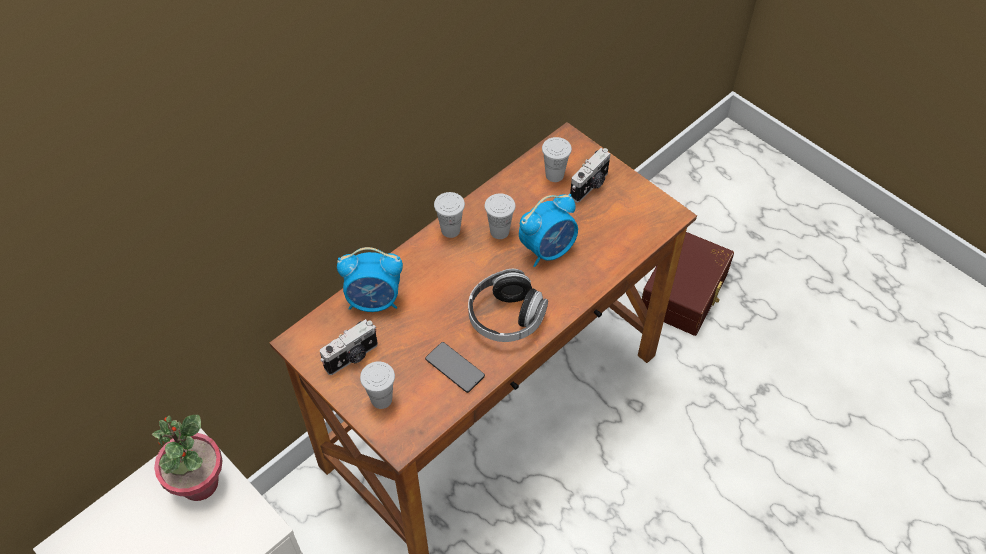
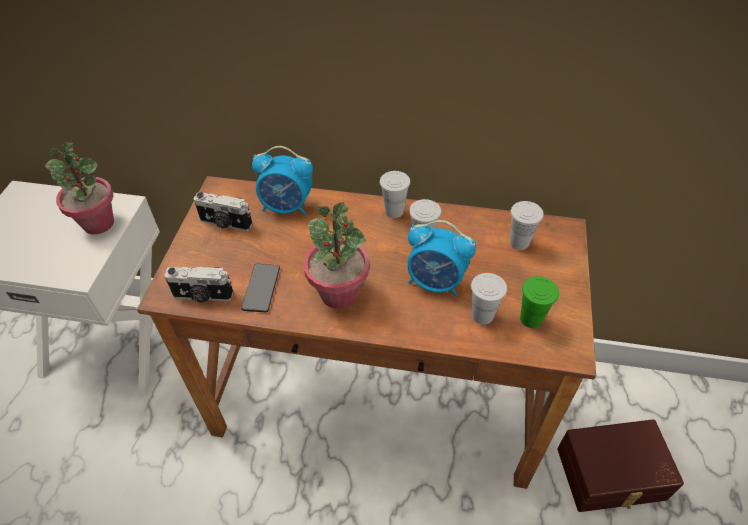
camera: 55 degrees right, 5 degrees down
(374, 301) = (287, 207): alarm clock -> alarm clock turned 45 degrees counterclockwise
(381, 399) = (198, 261): white cup -> white cup (482, 315)
(506, 317) = (339, 293): headphones -> potted plant
(590, 186) = (535, 272): camera -> camera (203, 296)
(627, 217) = (531, 319): none -> green cup

